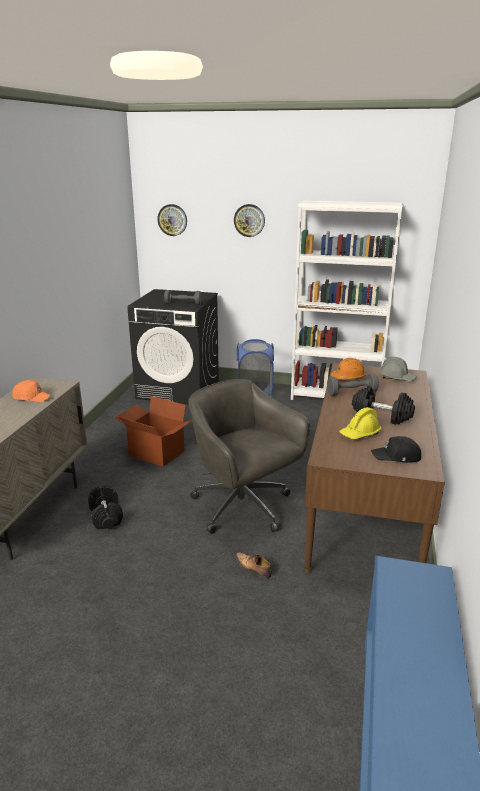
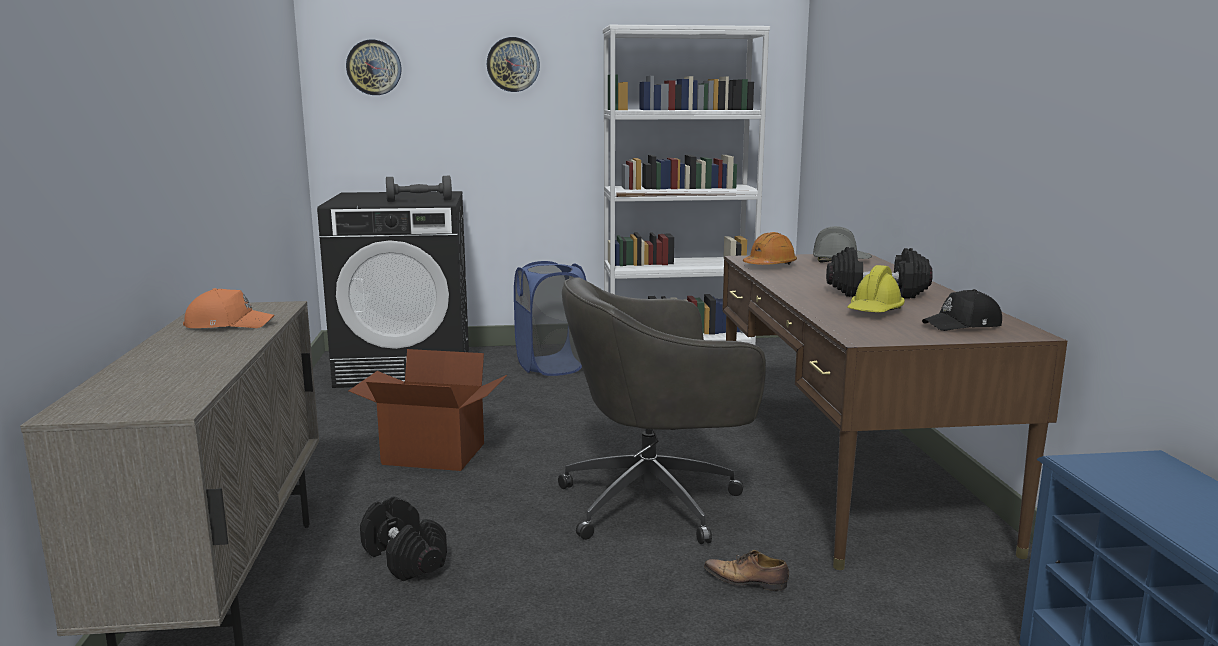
camera: 20 degrees left, 10 degrees down
(243, 507) = (655, 503): grey office chair -> grey office chair turned 45 degrees counterclockwise
(351, 393) = (798, 278): grey dumbbell -> none

